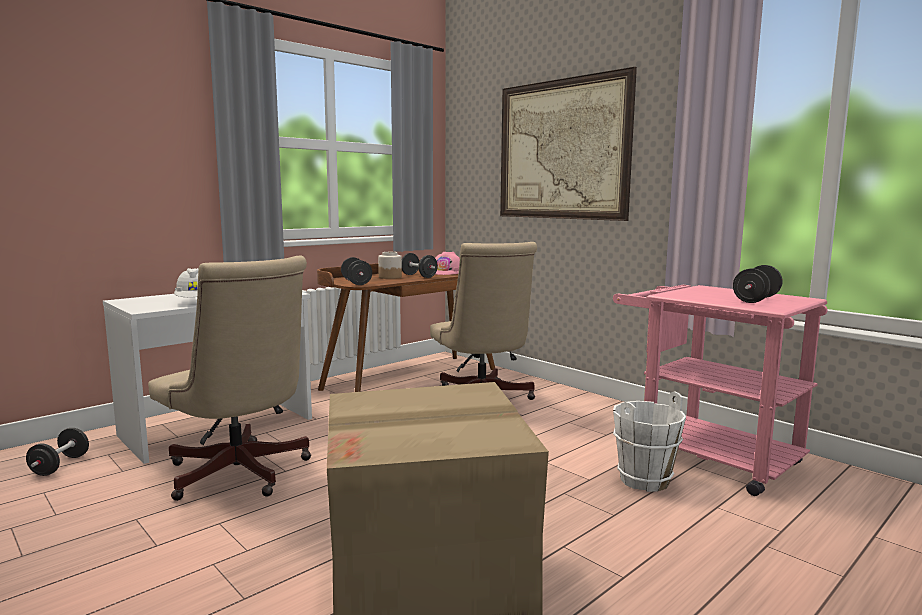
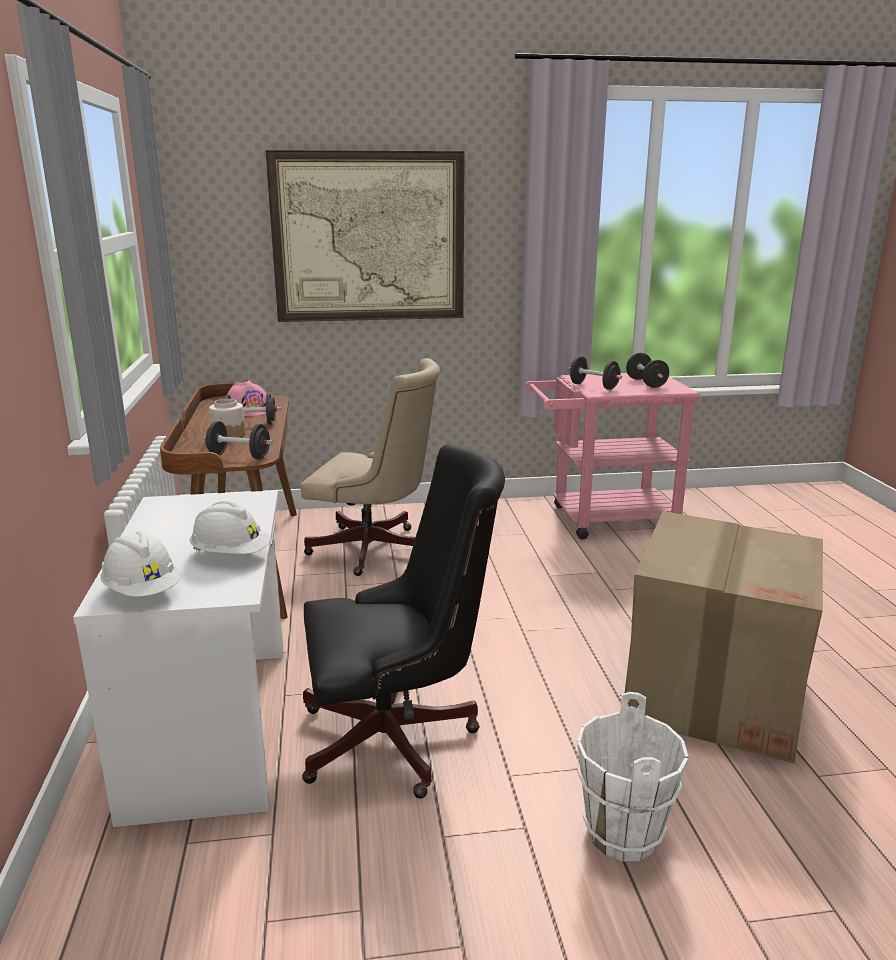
camera: 55 degrees left, 10 degrees up
(60, 465) = (172, 899): black dumbbell -> black dumbbell (593, 386)
(137, 301) = (142, 591): none -> white hard hat
(240, 475) = (399, 739): beige office chair -> black office chair
(643, 480) = (618, 555): white bucket -> white bucket (622, 834)

